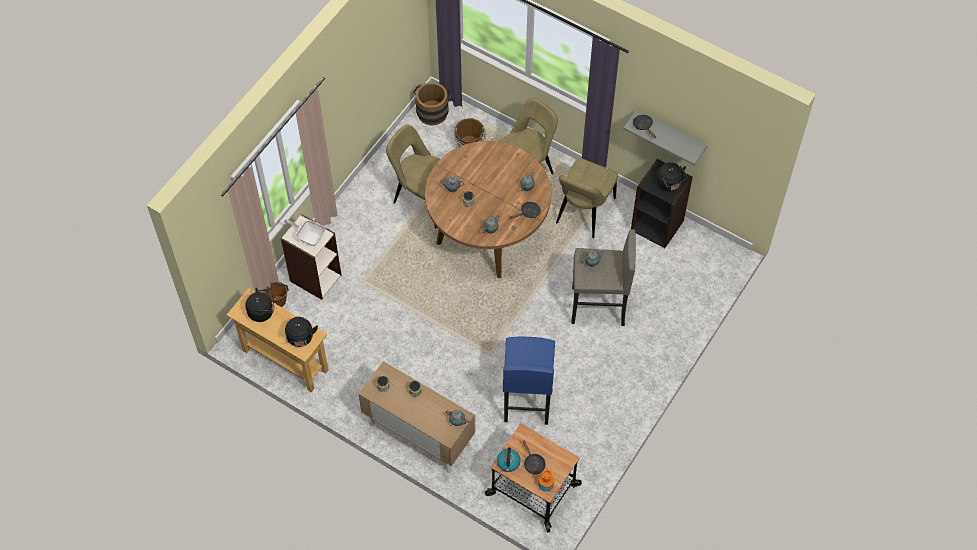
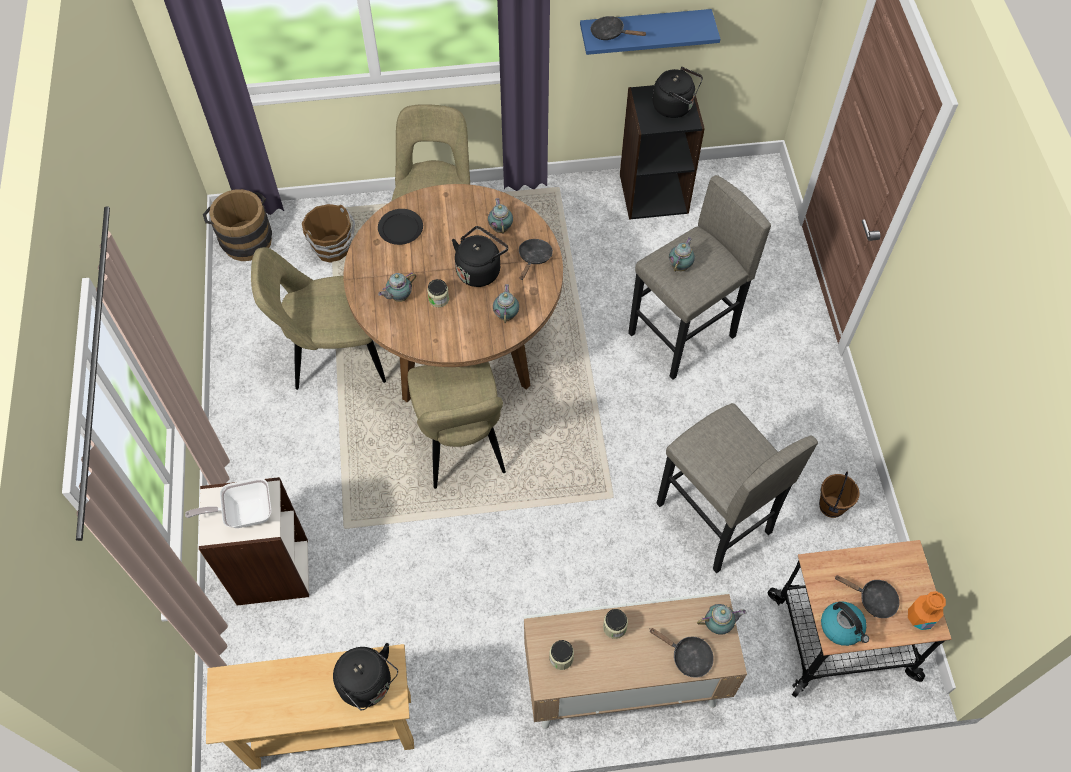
camera: 40 degrees left, 0 degrees up
(262, 311) = (265, 689): black kettle -> black kettle (480, 270)
(278, 301) = (245, 648): brown bucket -> brown bucket (832, 506)
(433, 424) = (687, 656): none -> black frying pan
(482, 157) = (401, 228): none -> black plate
(526, 398) = (713, 518): blue stool -> grey stool
(584, 213) = (555, 236): beige chair -> beige chair (461, 446)
(670, 134) = (644, 30): grey shelf -> blue shelf

